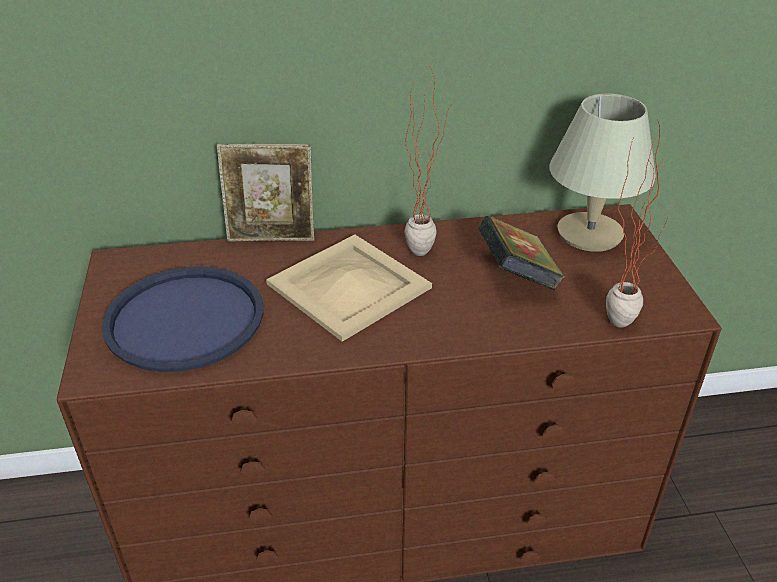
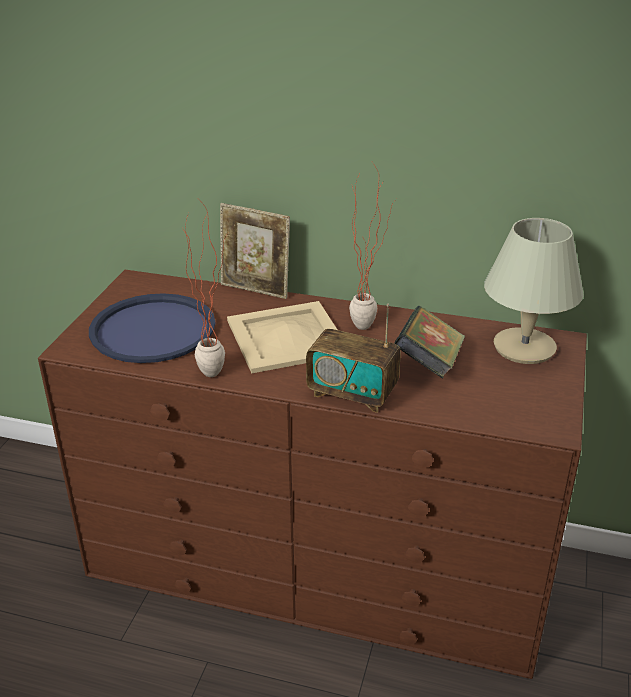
camera: 25 degrees right, 5 degrees down
(468, 333) = (352, 394): none -> radio
(617, 315) = (491, 414): potted plant -> potted plant (217, 369)

